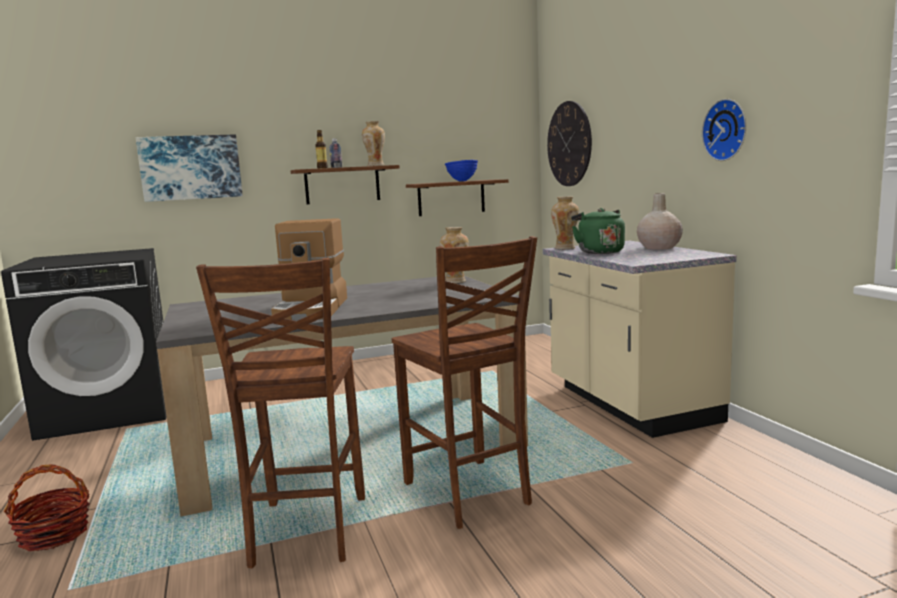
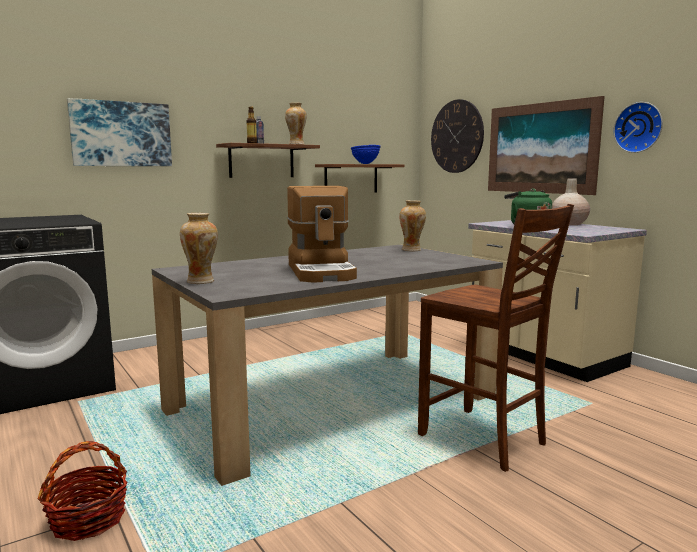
camera: 15 degrees left, 0 degrees up
(306, 532) = (367, 489): brown chair -> none
(565, 248) = (489, 223): vase -> vase (201, 281)
(640, 156) = (540, 148): none -> picture

